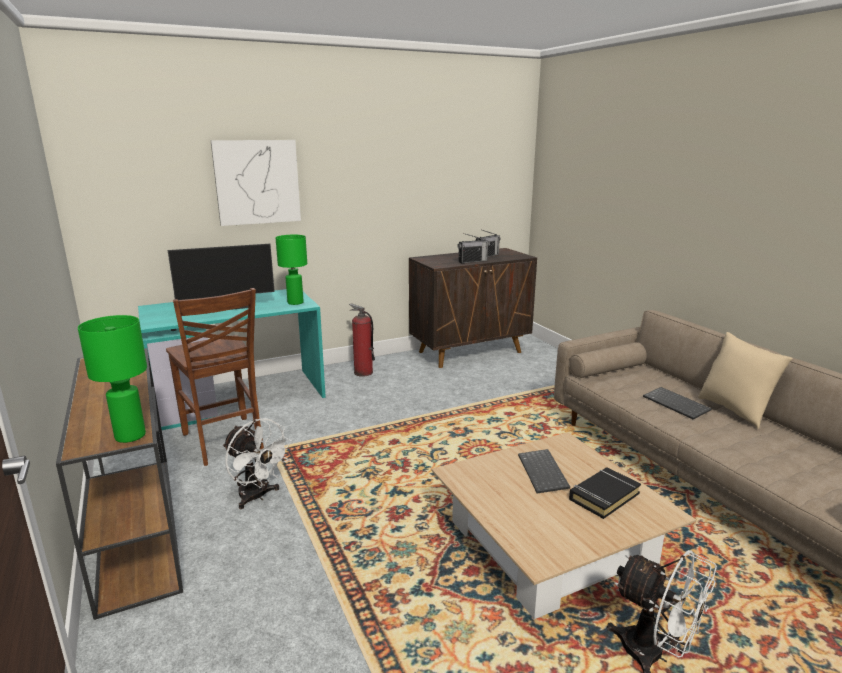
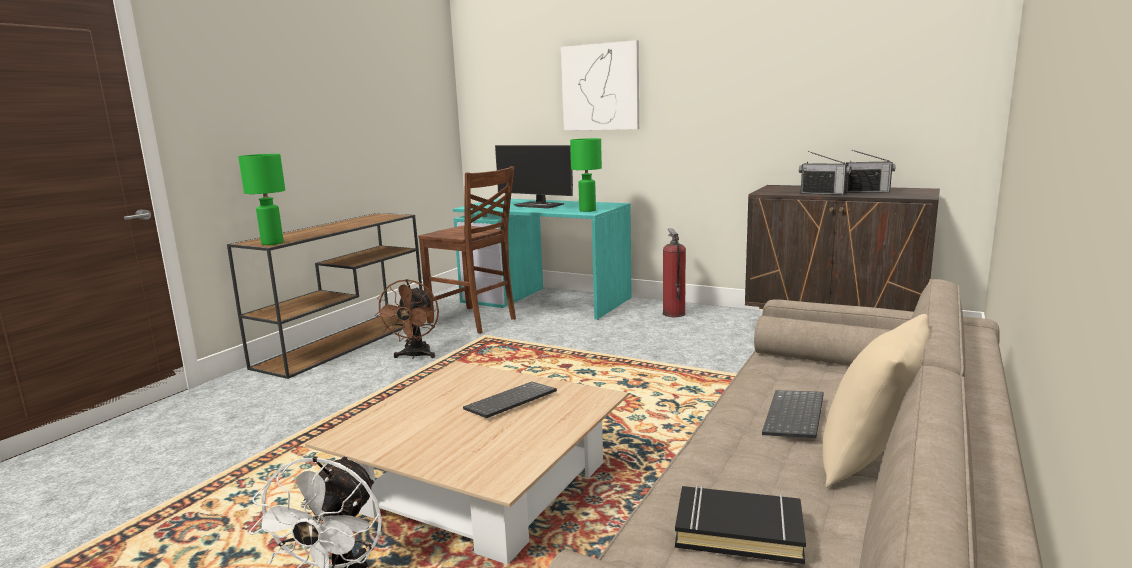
camera: 55 degrees right, 5 degrees down
(224, 441) = (474, 321): brown chair -> brown chair turned 75 degrees counterclockwise
(257, 497) = (415, 356): white fan -> brown fan
(603, 496) = (497, 440): black book -> black book (738, 531)

